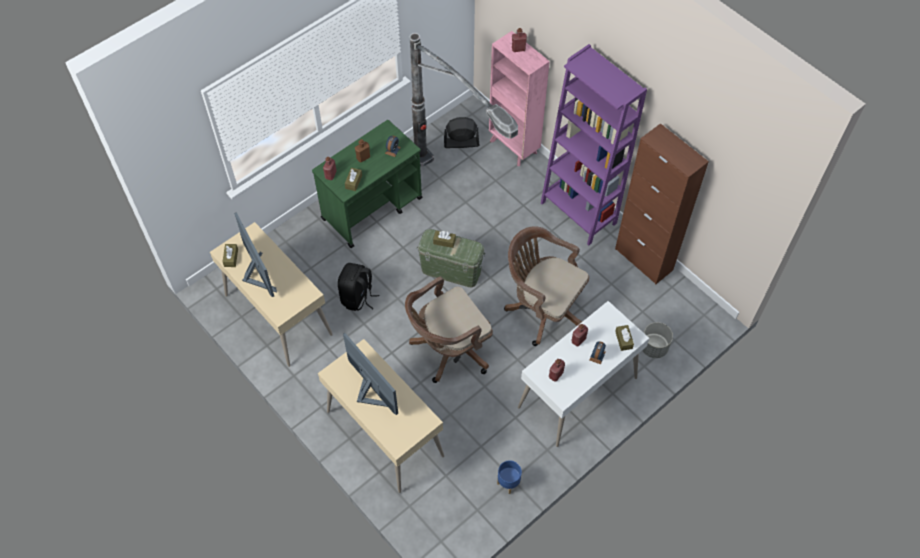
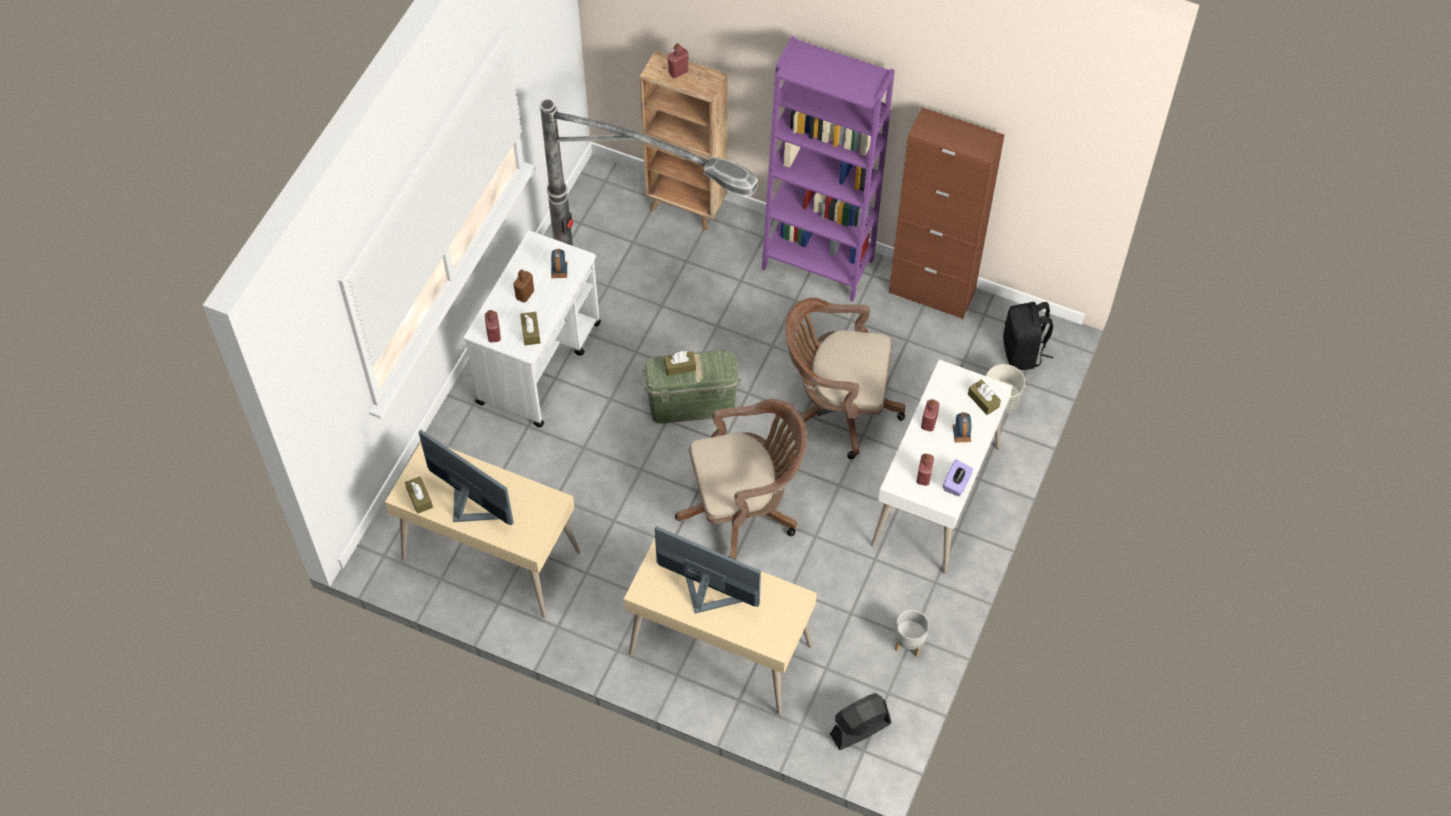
camera: 25 degrees left, 0 degrees up
(358, 297) = (586, 490): black backpack -> black backpack (1023, 352)
(372, 208) = (540, 362): green cart -> white cart
(448, 350) = (744, 509): brown office chair -> brown office chair turned 135 degrees counterclockwise
(461, 142) = (612, 226): black fan -> black fan (860, 729)
(508, 483) = (908, 644): blue planter -> grey planter
(514, 147) = (687, 207): pink bookcase -> brown bookcase
(575, 388) = (956, 484): none -> purple tissue box

